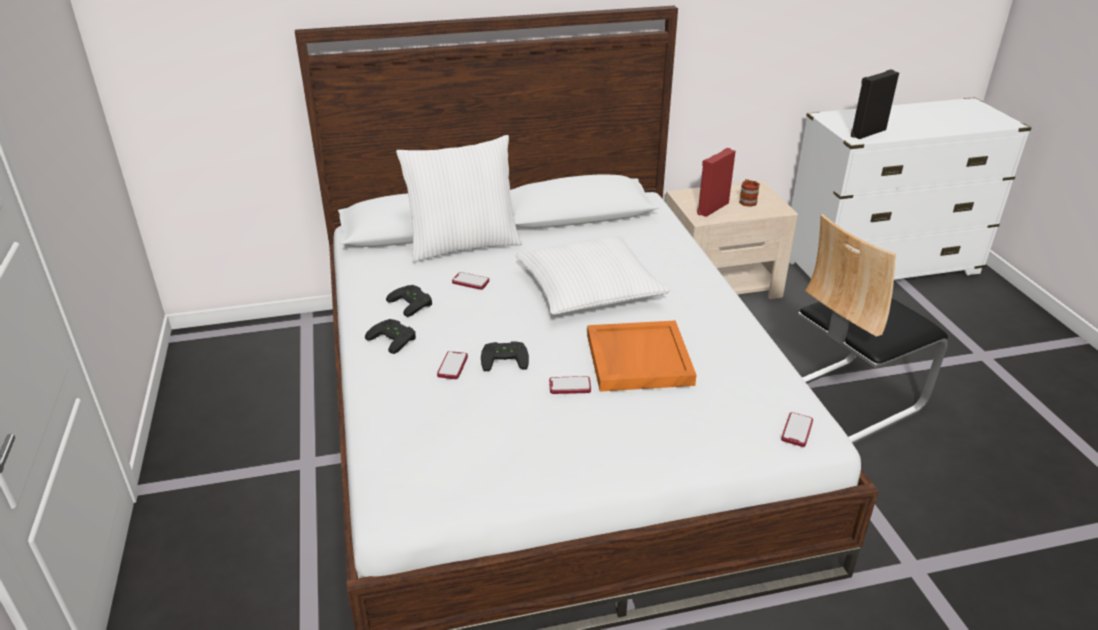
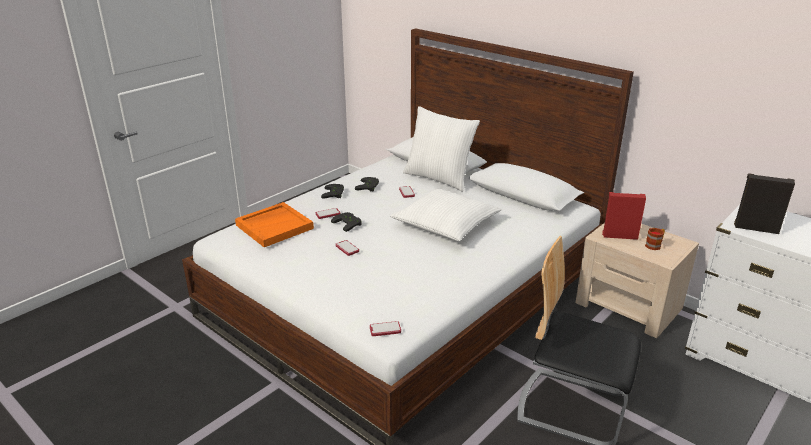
camera: 55 degrees right, 5 degrees down
(637, 359) = (394, 259): orange tray -> orange tray (274, 226)

